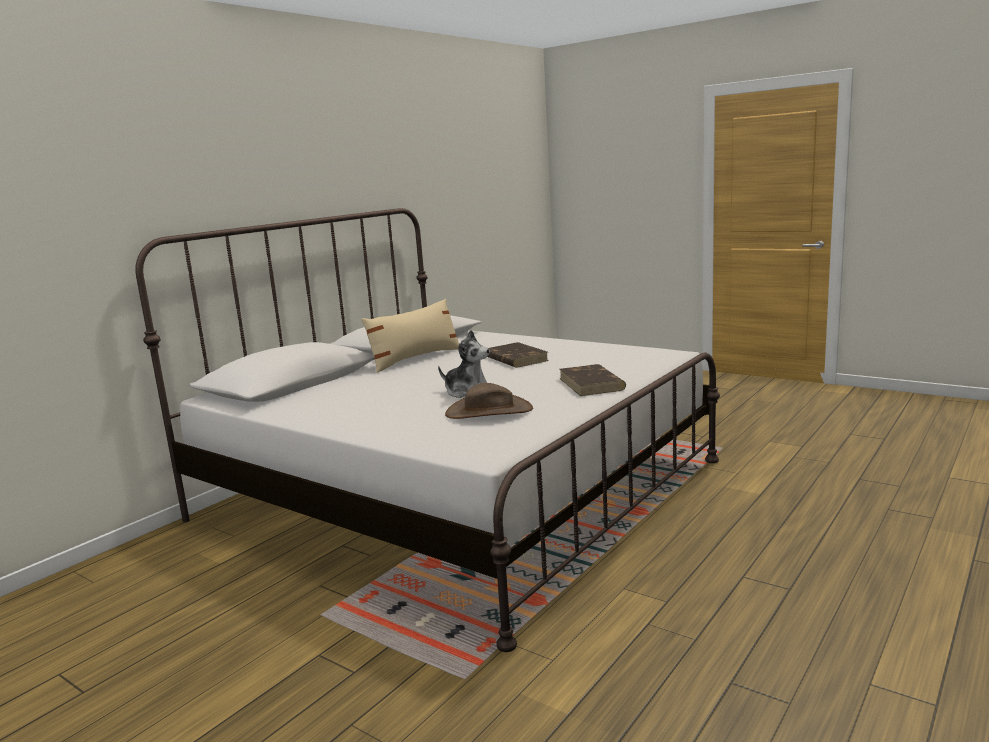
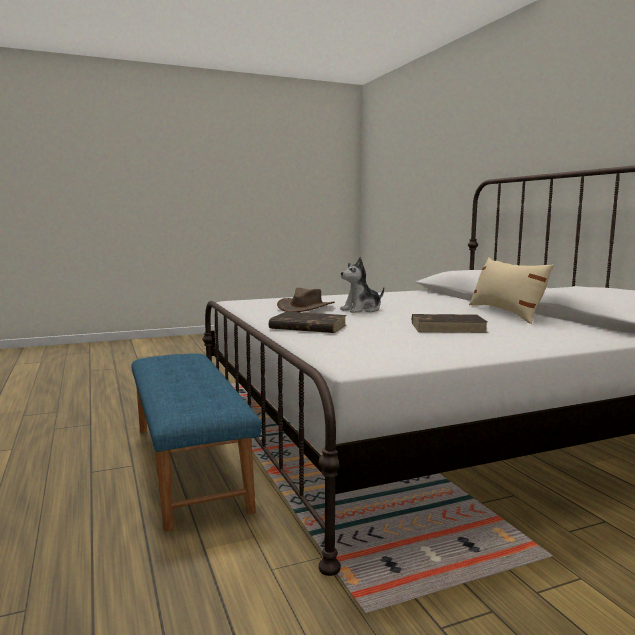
camera: 120 degrees right, 5 degrees down
(693, 550) = (190, 465): none -> blue bench

